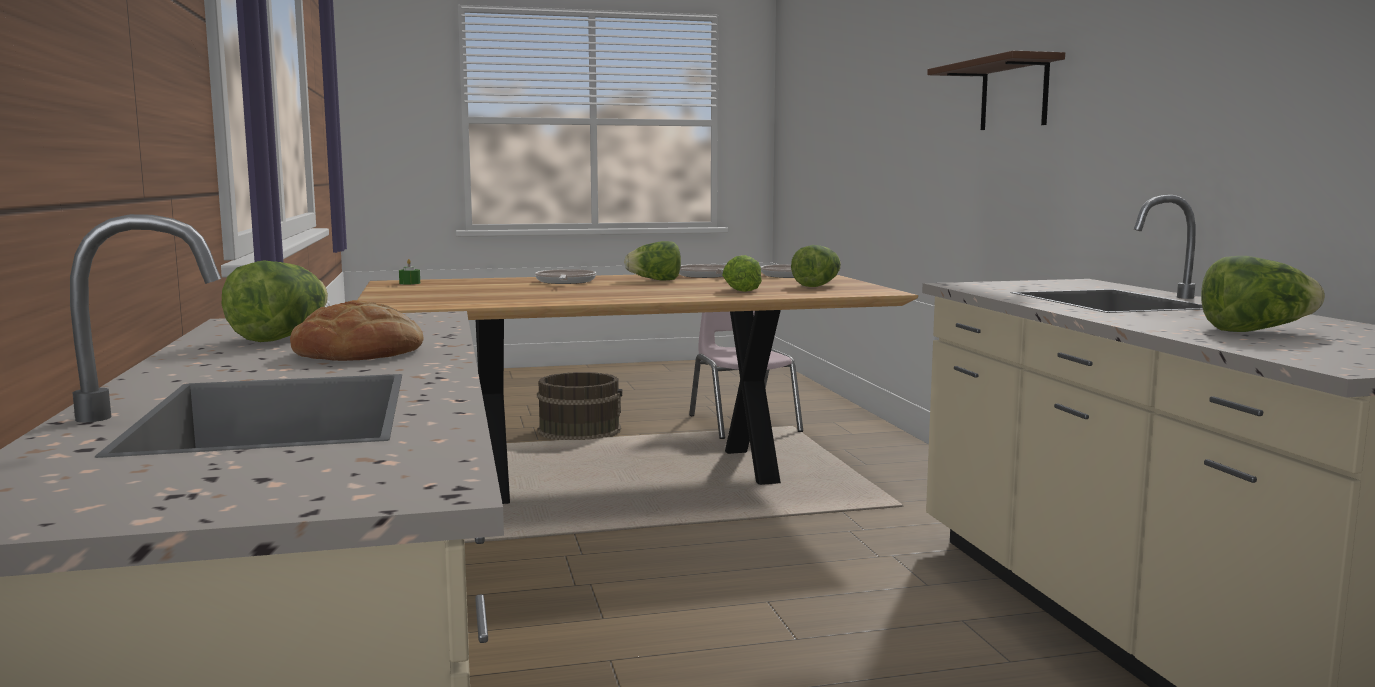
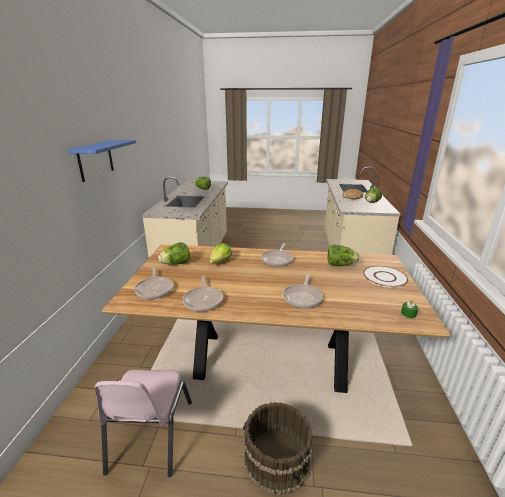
camera: 160 degrees left, 15 degrees up
(413, 295) = (385, 277): none -> white plate
(632, 295) = (277, 260): none -> frying pan
(655, 280) = (245, 292): lettuce -> lettuce (340, 265)
(1014, 94) = (95, 160): brown shelf -> blue shelf

